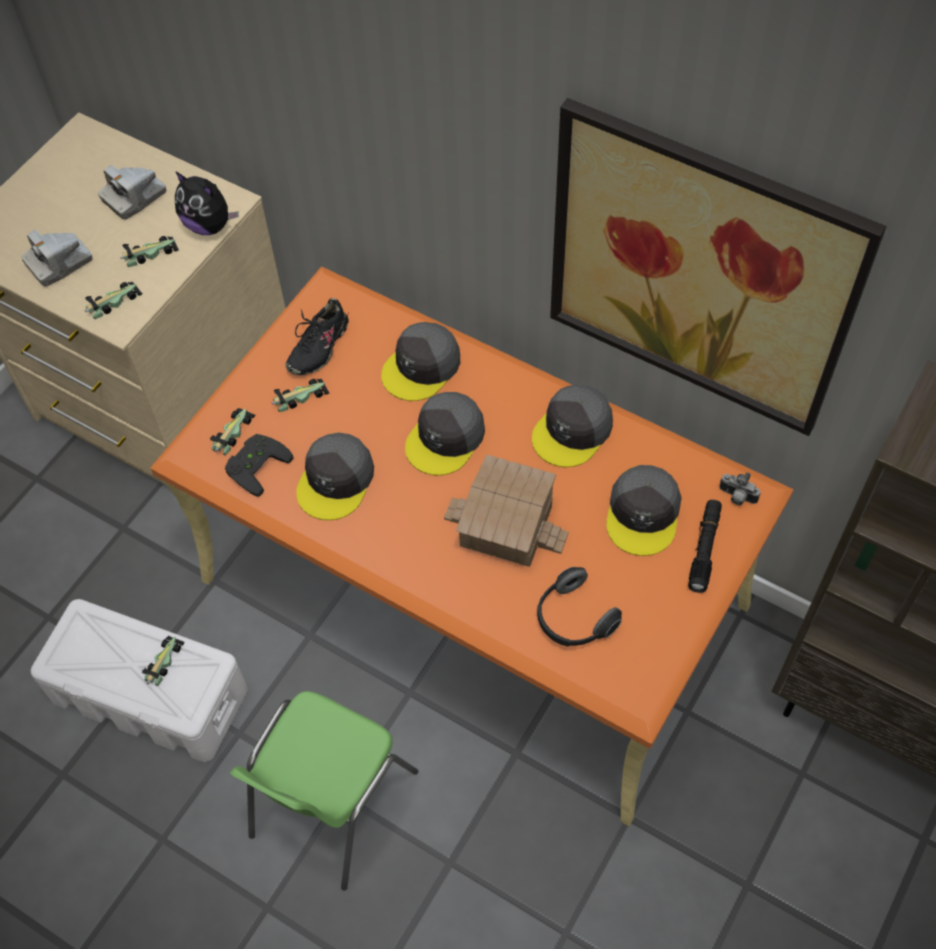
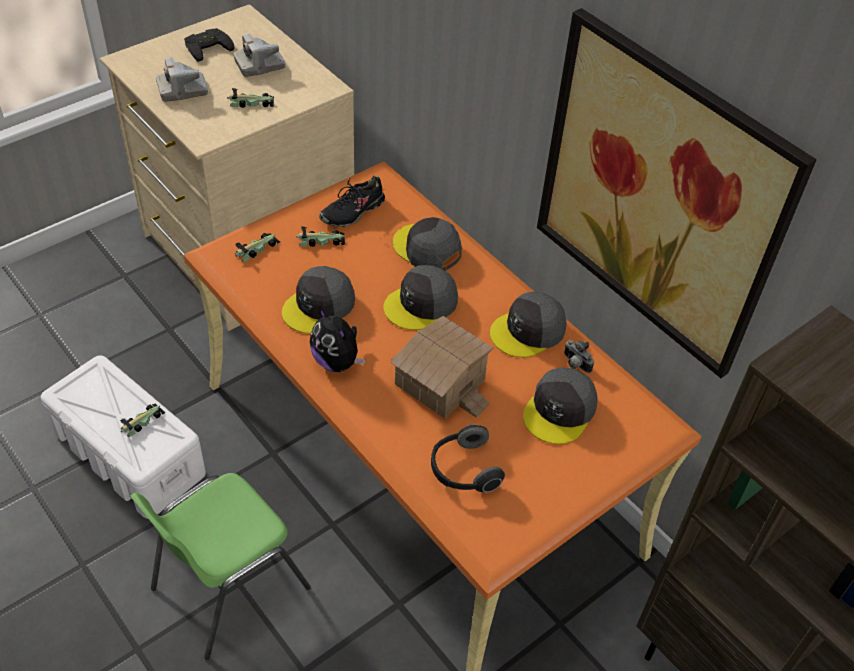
camera: 15 degrees right, 10 degrees down
(113, 302) = (207, 125): toy car -> none
(209, 225) = (305, 97): plush toy -> plush toy (337, 361)
(255, 464) = (262, 275): black game controller -> black game controller (207, 46)
(422, 367) = (426, 249): grey cap -> grey cap turned 75 degrees clockwise
(704, 549) = (601, 455): black flashlight -> none
(736, 497) = (647, 424): camera -> camera (575, 364)

